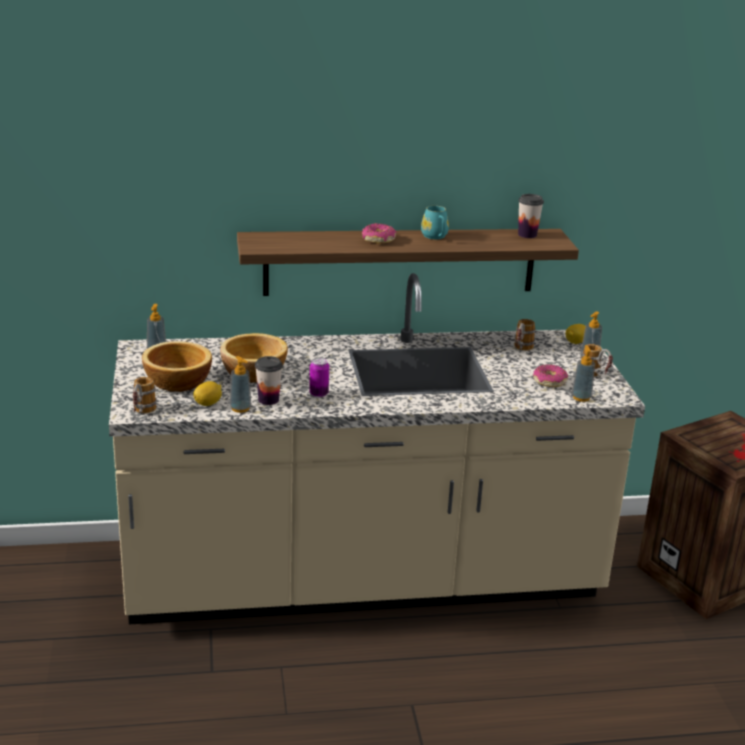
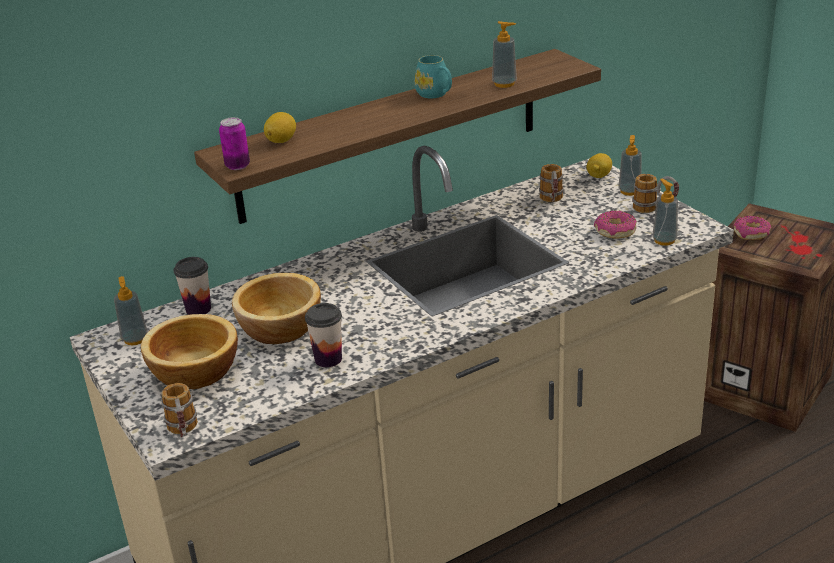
camera: 20 degrees left, 5 degrees up
(208, 403) = (258, 390): lemon -> lemon (281, 140)
(240, 408) = (304, 383): soap dispenser -> soap dispenser (504, 84)
(318, 394) = (381, 330): can -> can (237, 166)
(379, 239) = (375, 115): donut -> donut (751, 233)
(527, 235) = (530, 65): cup -> cup (198, 309)

